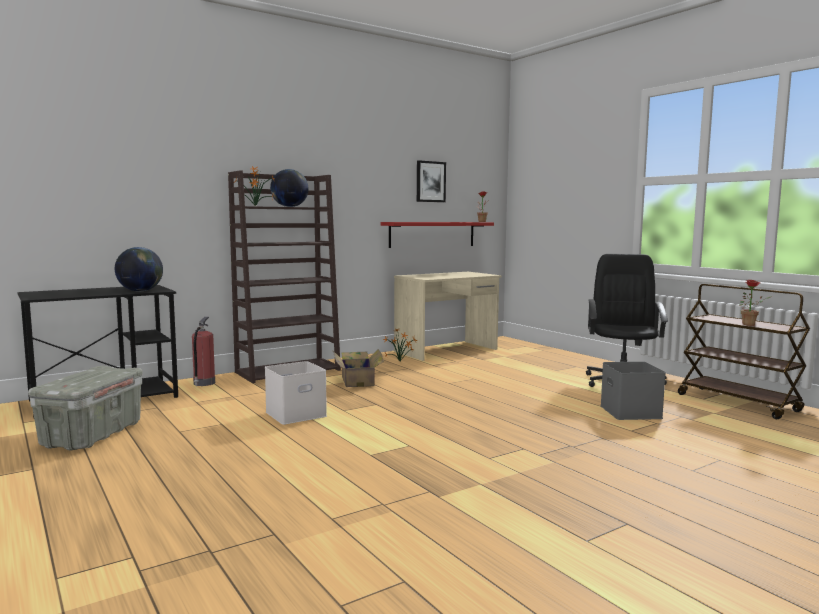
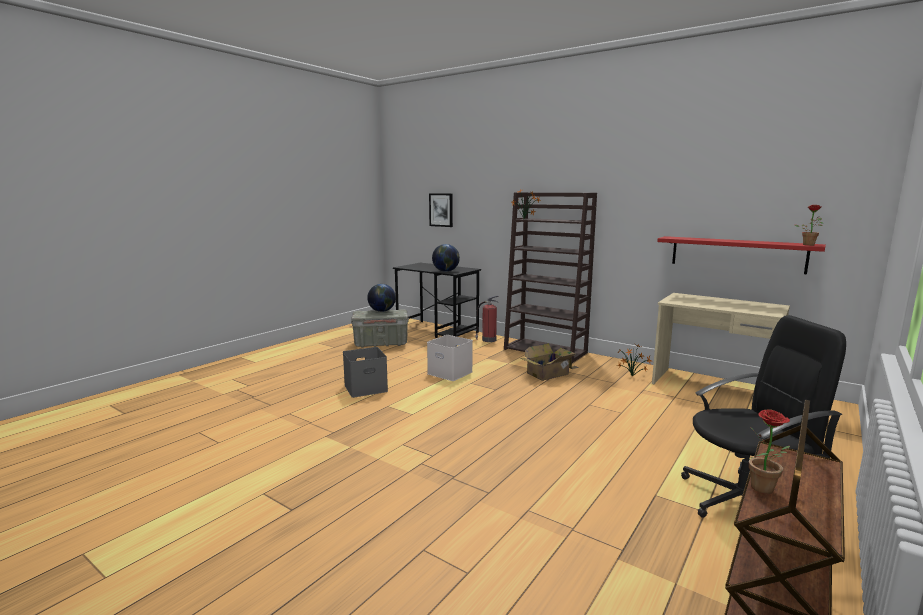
camera: 70 degrees right, 5 degrees up
(289, 207) = (559, 220): globe -> globe (382, 311)
(430, 181) = (740, 193): picture -> picture (441, 210)
(629, 411) = (601, 508): grey storage box -> grey storage box (366, 388)

